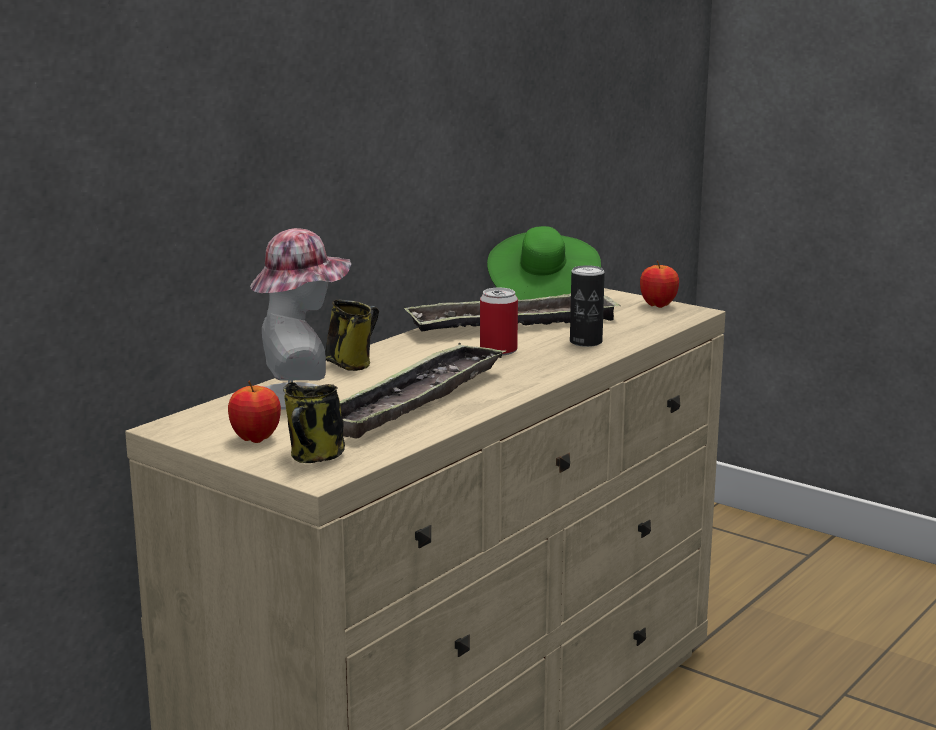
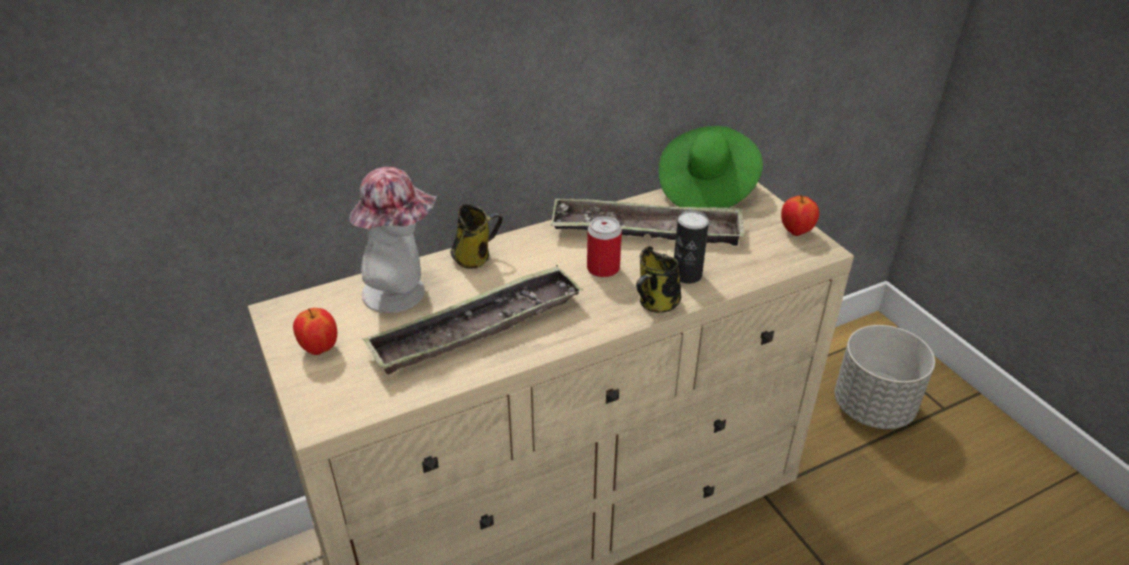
camera: 25 degrees right, 20 degrees up
(315, 458) = (338, 391): mug -> mug (656, 304)
(739, 571) = (872, 408): none -> grey planter

